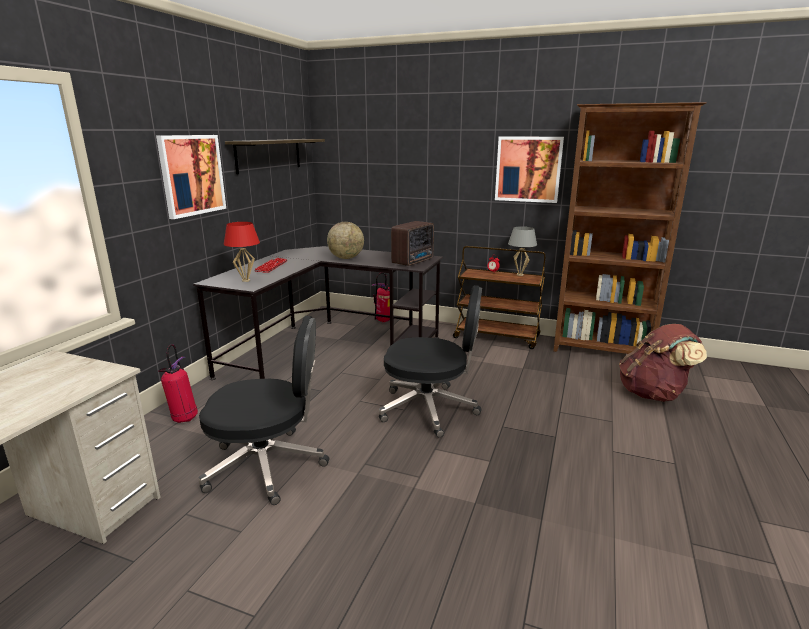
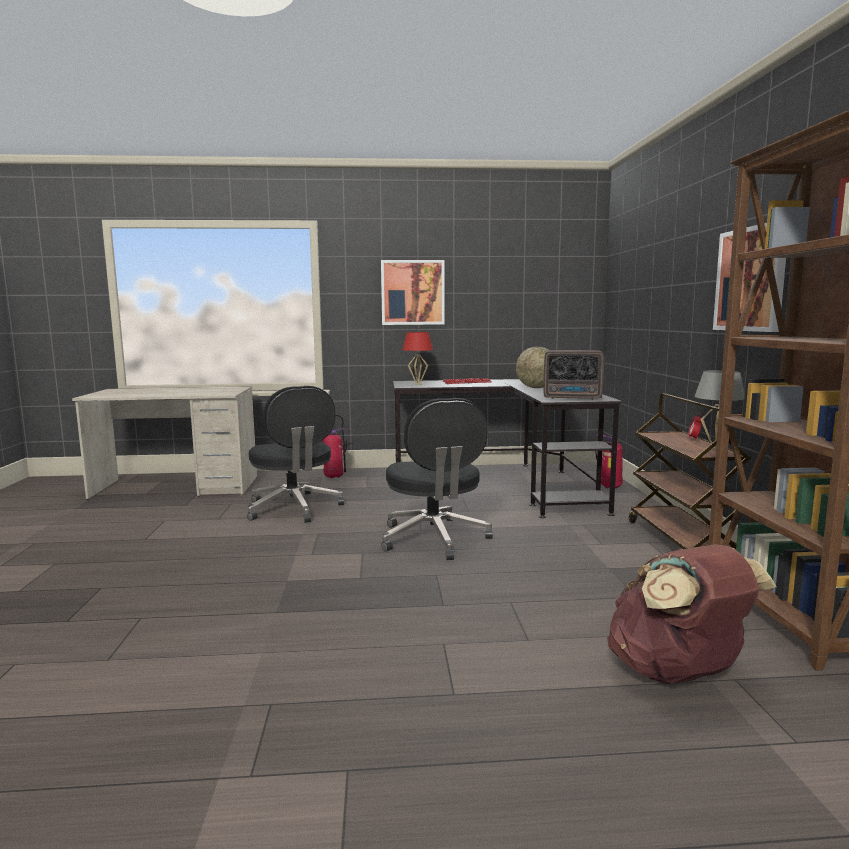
camera: 65 degrees right, 10 degrees down
(269, 155) = (521, 280): shelf -> none

